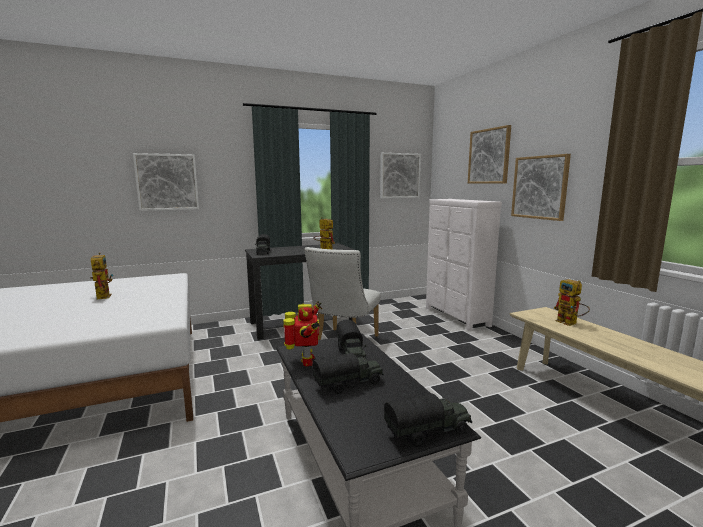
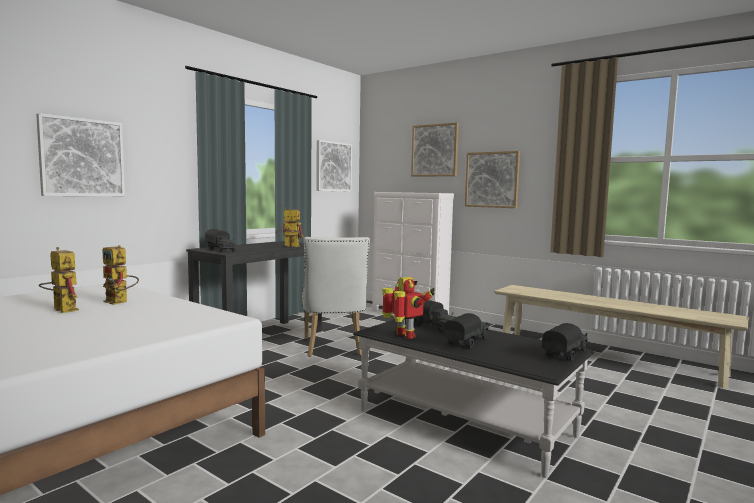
camera: 30 degrees left, 5 degrees down
(570, 323) = (544, 292): toy robot -> toy robot (120, 302)

